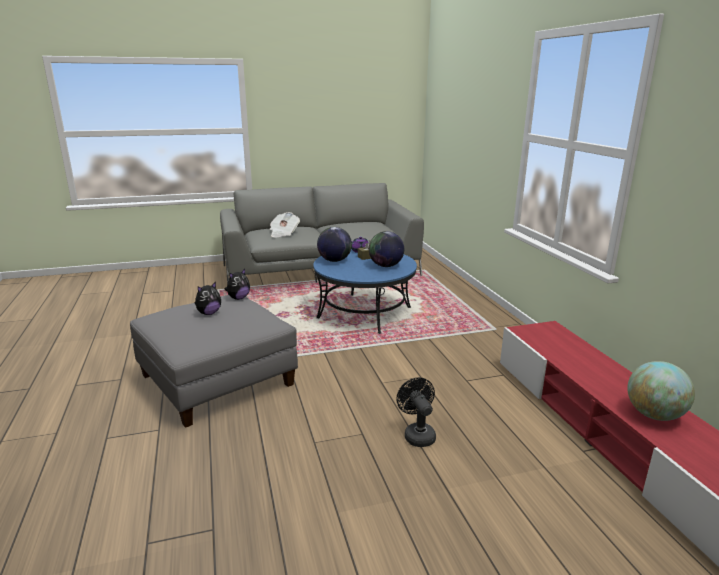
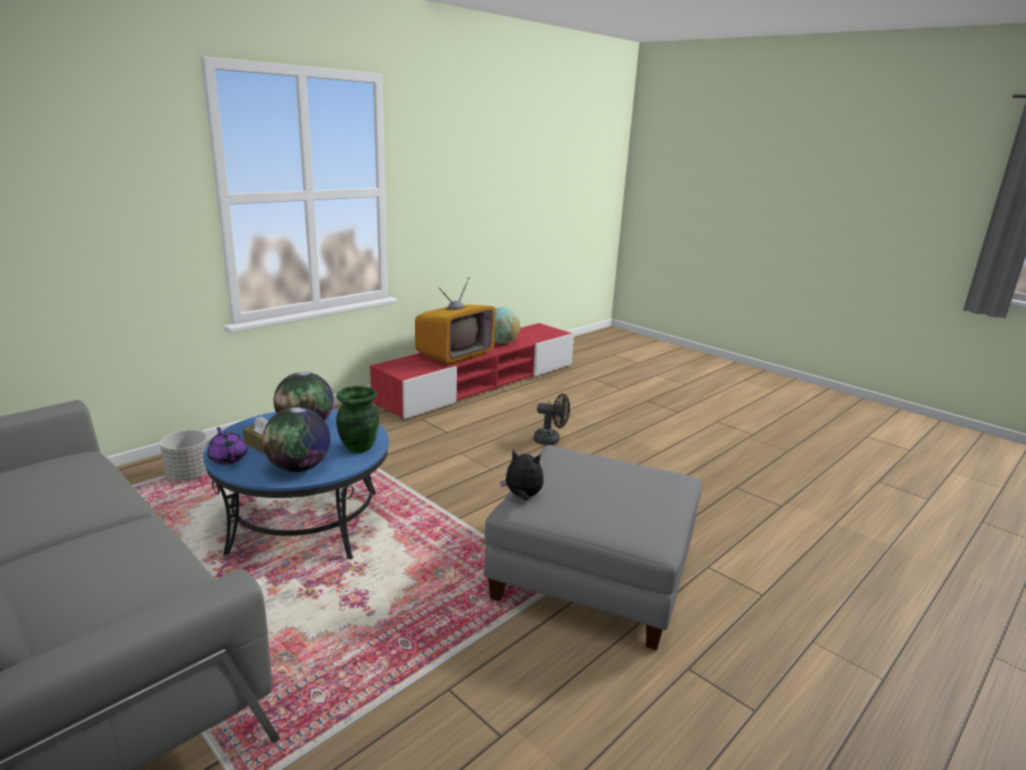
camera: 120 degrees left, 0 degrees up
(208, 313) = (594, 494): plush toy -> none
(283, 233) = (120, 568): newspaper -> none
(344, 273) = (358, 447): none -> green vase
(417, 434) = (551, 440): black fan -> black fan turned 120 degrees counterclockwise
(443, 292) = (189, 475): none -> grey planter
(589, 367) = (455, 355): none -> television

